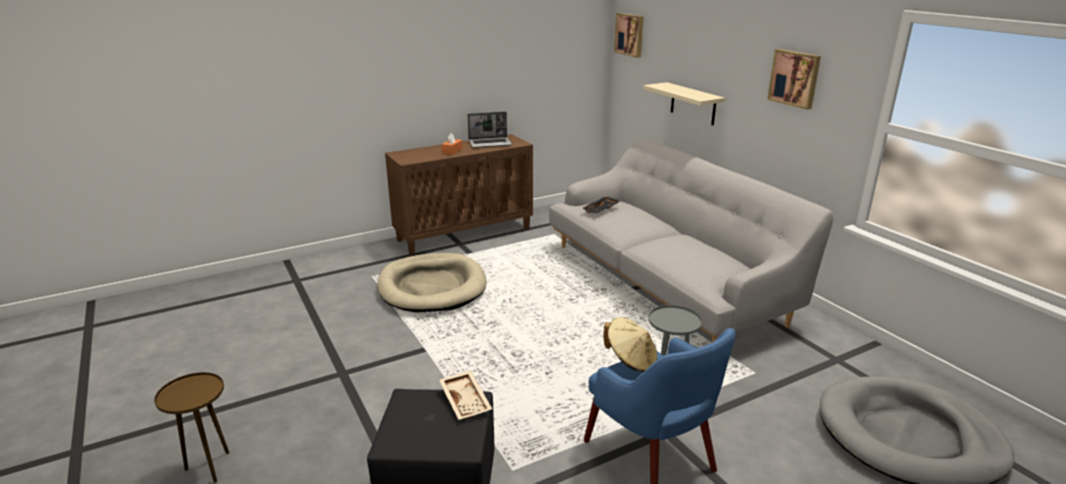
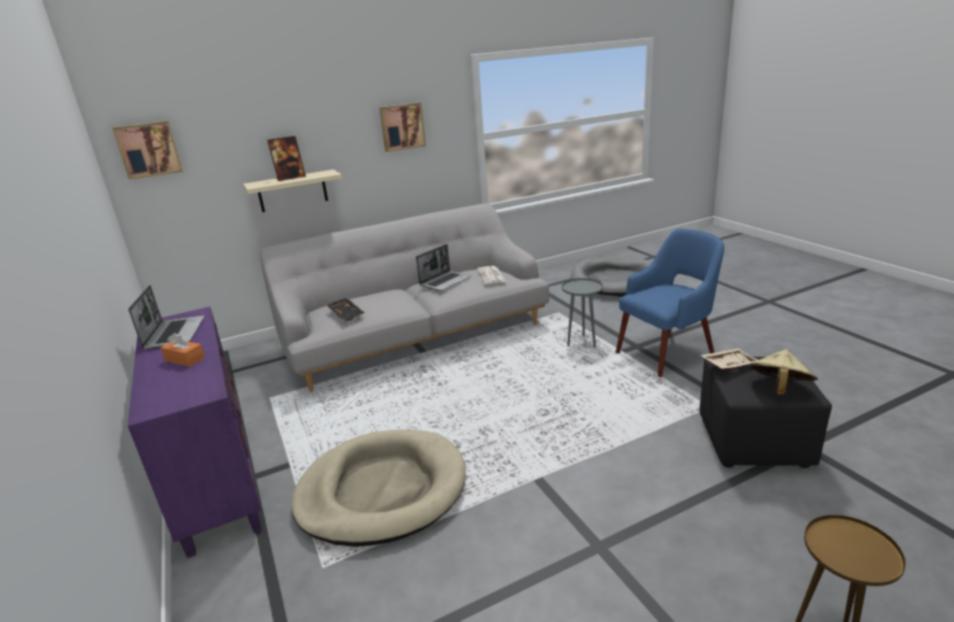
camera: 85 degrees left, 0 degrees up
(464, 234) = (215, 476): brown cabinet -> purple cabinet
(631, 360) = (648, 299): beige hat -> beige hat (778, 389)
(683, 244) = (445, 281): none -> laptop
(684, 90) = (290, 178): none -> picture frame
(706, 267) = (491, 276): none -> newspaper

